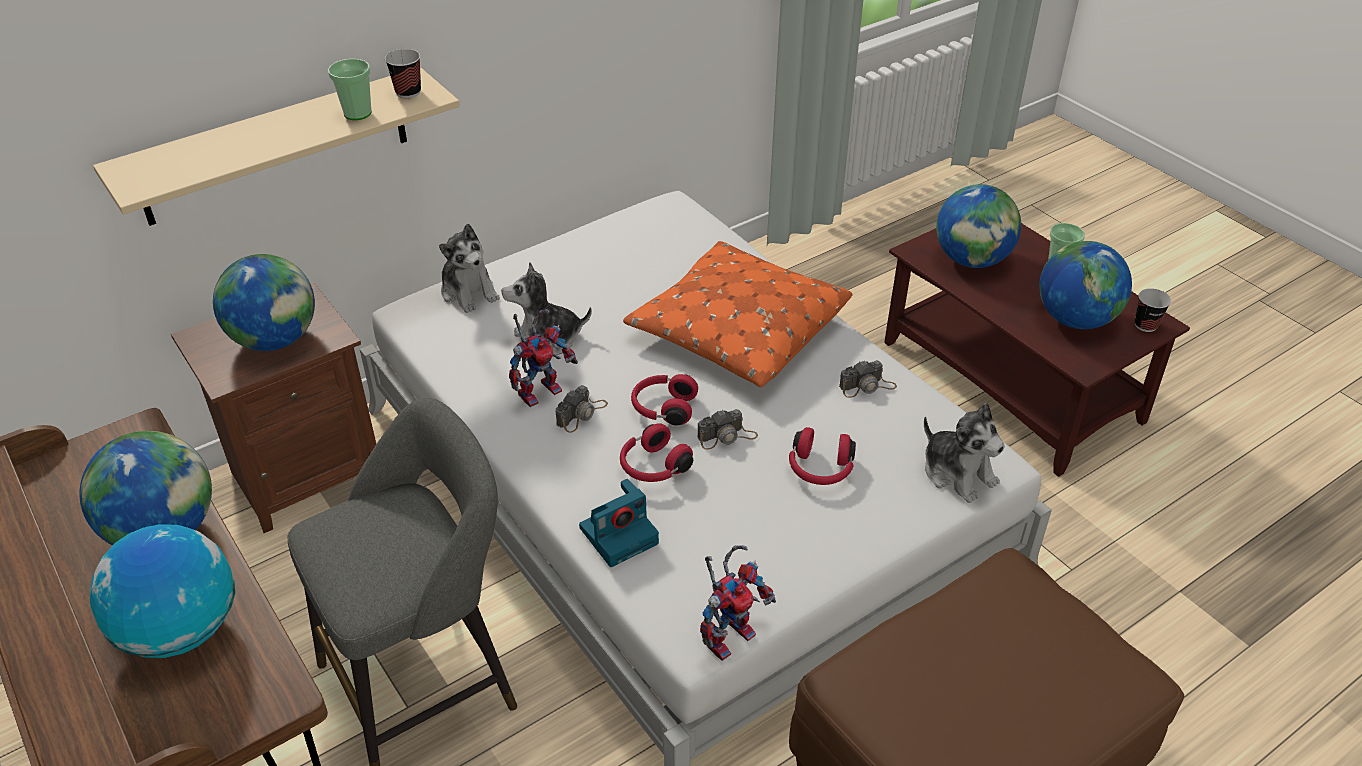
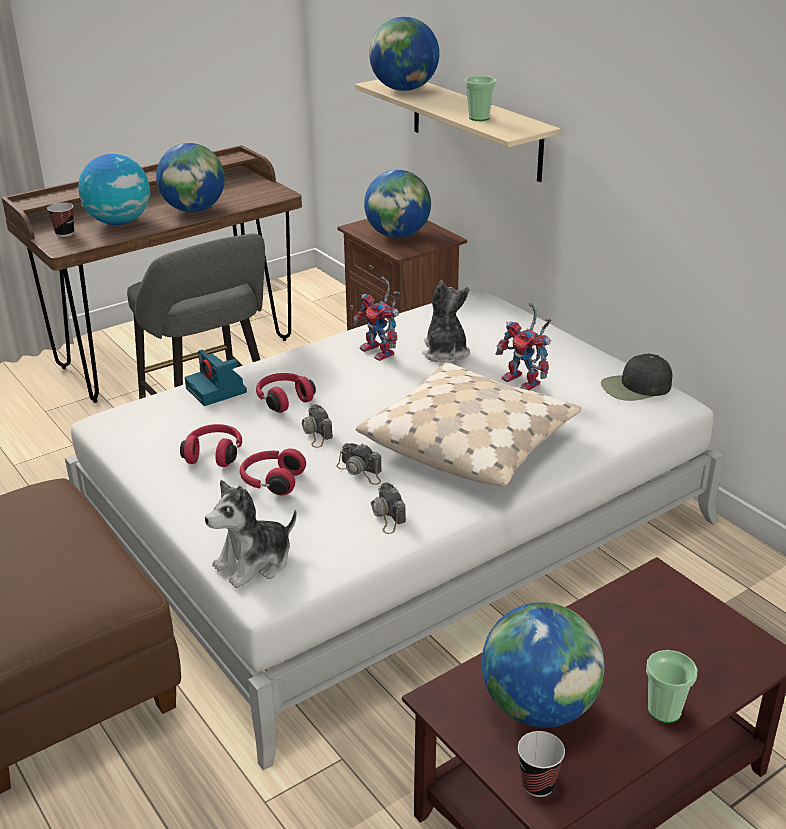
camera: 90 degrees right, 10 degrees down
(408, 92) = (515, 127): cup -> cup (65, 233)
(469, 292) = (505, 318): plush toy -> none
(582, 414) = (349, 368): camera -> camera (361, 471)
(648, 219) = (636, 387): none -> black cap
(663, 408) = (353, 402): red headphones -> red headphones (214, 454)
(729, 633) = (107, 435): toy robot -> toy robot (525, 382)
(737, 330) = (470, 442): orange pillow -> beige pillow
(972, 260) = (653, 624): globe -> globe (404, 89)

